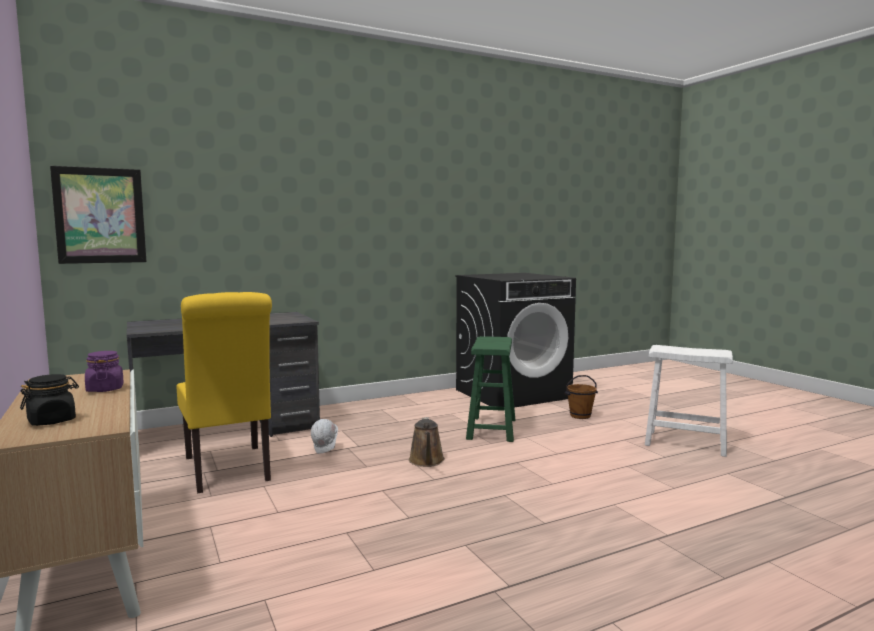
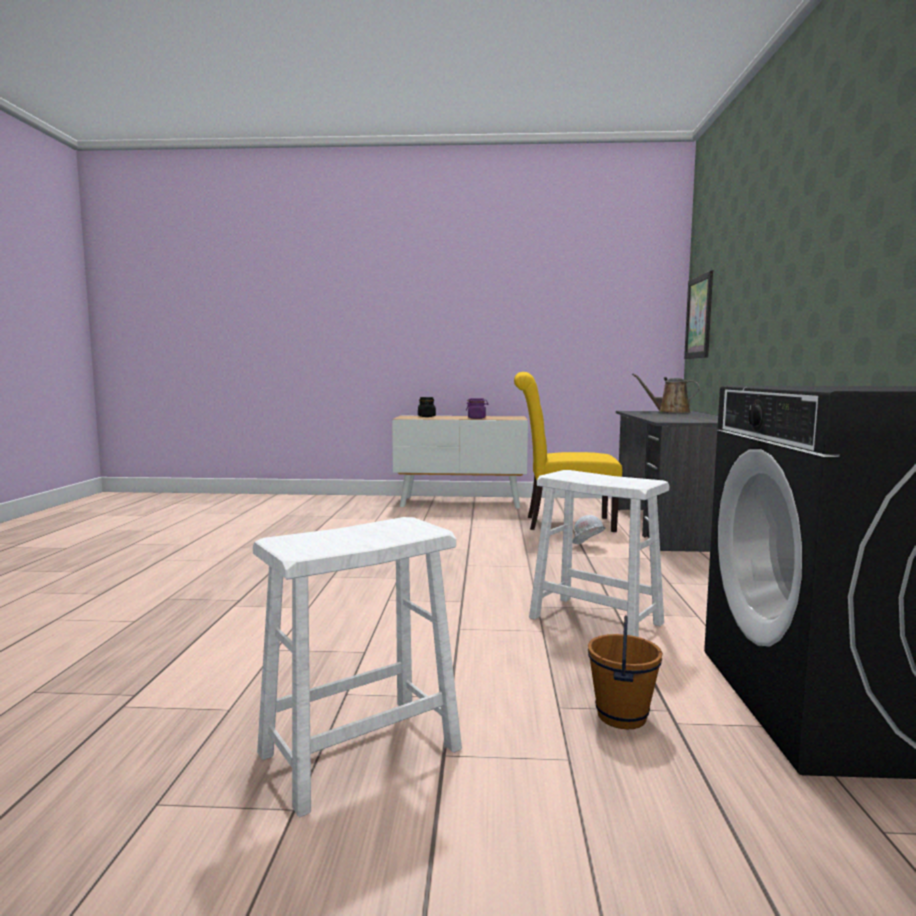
camera: 120 degrees right, 0 degrees up
(427, 461) = (513, 570): brown watering can -> brown watering can (670, 412)
(492, 429) = (595, 621): green stool -> white stool

